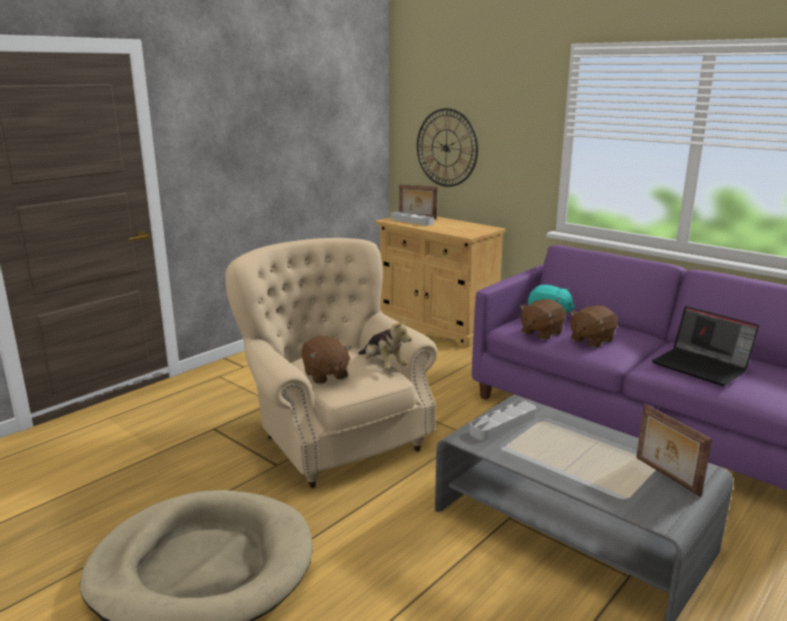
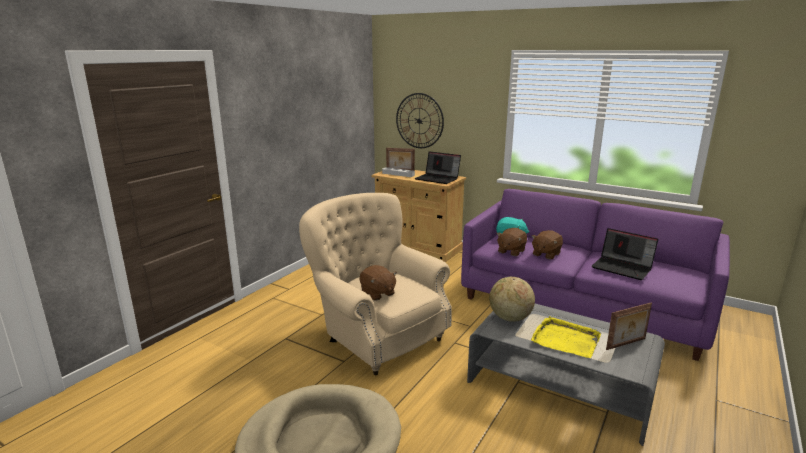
camera: 10 degrees left, 0 degrees up
(383, 365) = (414, 283): plush toy -> none
(464, 229) = (438, 179): none -> laptop
(503, 424) = (510, 318): grey tray -> globe
(573, 461) = (565, 339): none -> yellow tray
(666, 476) = (626, 344): picture frame -> picture frame turned 75 degrees counterclockwise

